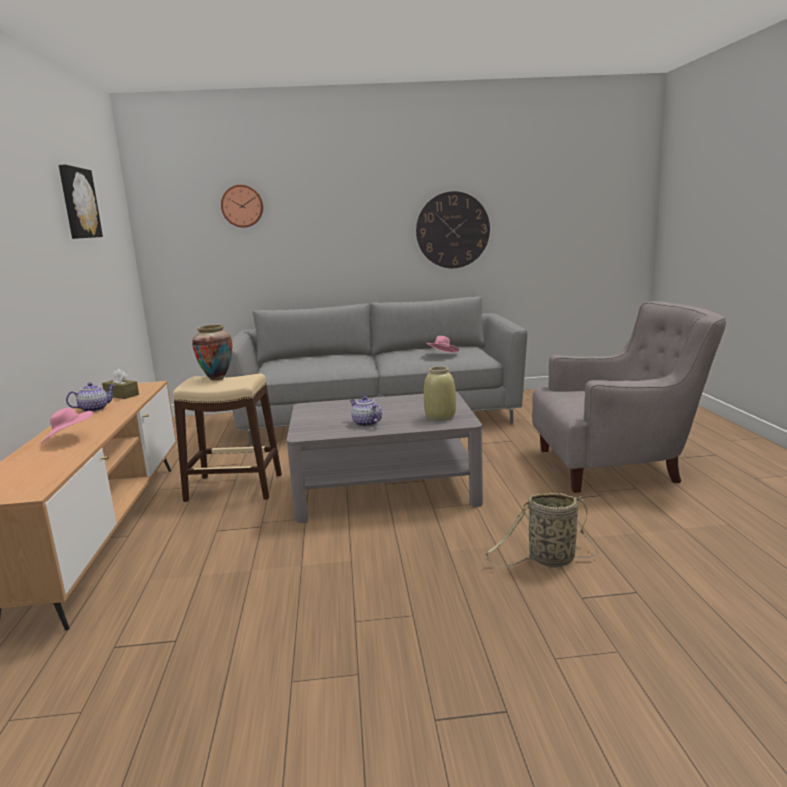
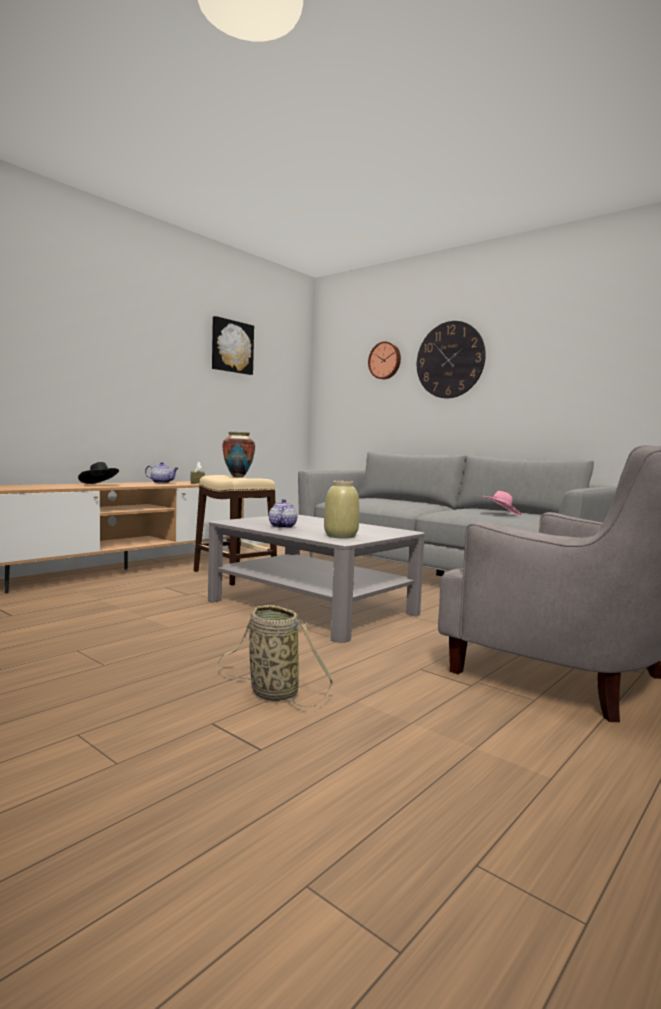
camera: 45 degrees right, 10 degrees down
(69, 439) = (99, 485): pink hat -> black hat
(452, 230) = (581, 384): wall clock -> wall clock (450, 360)

